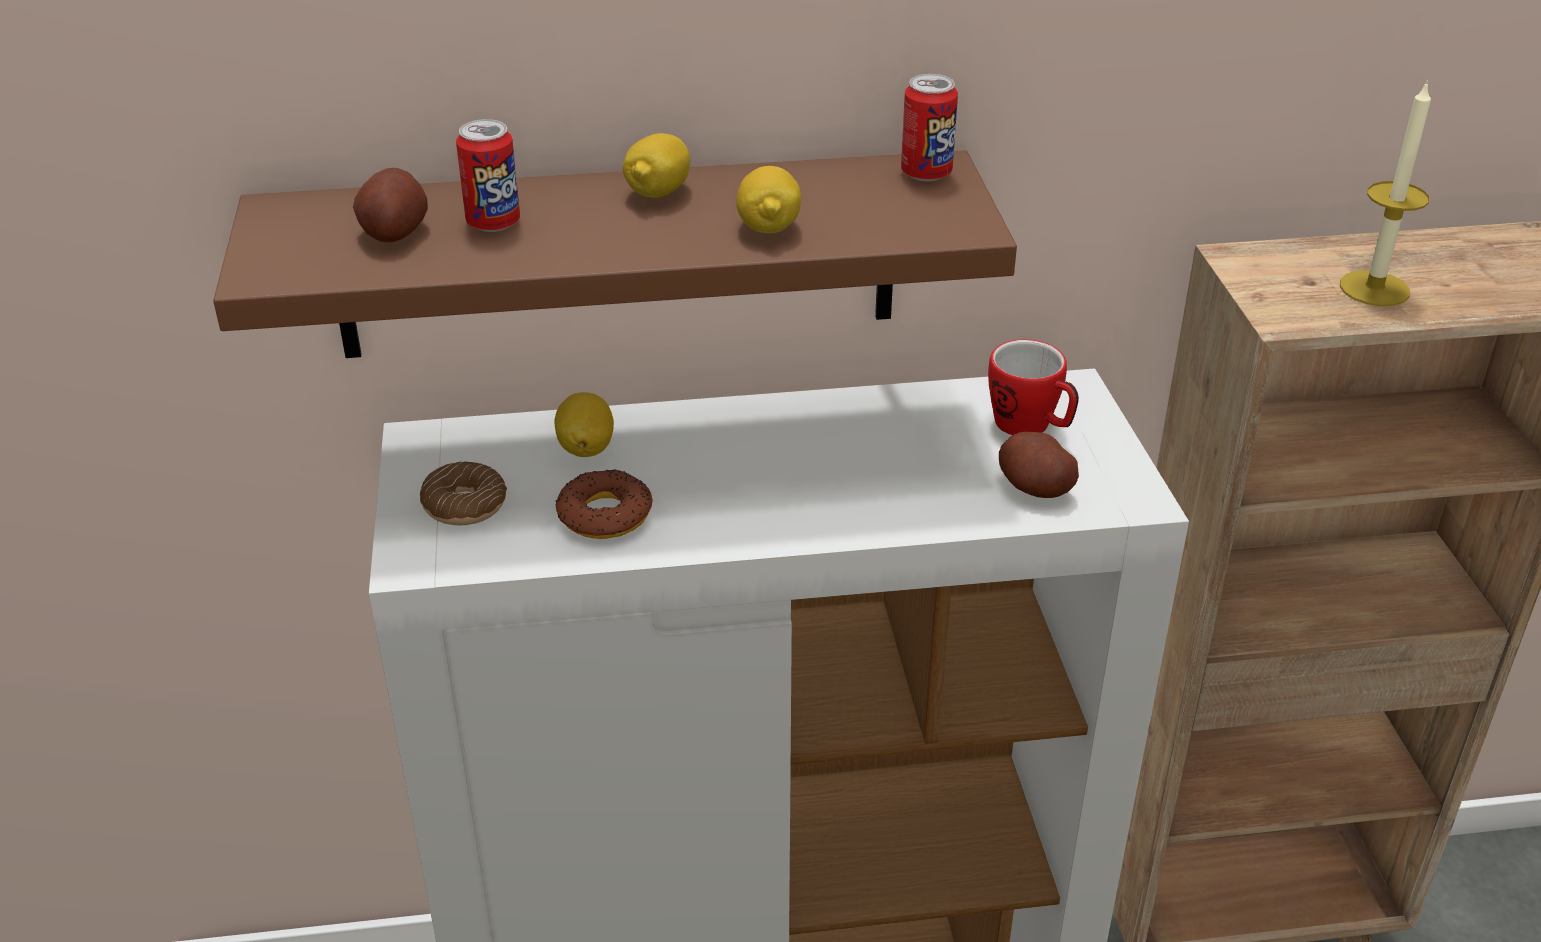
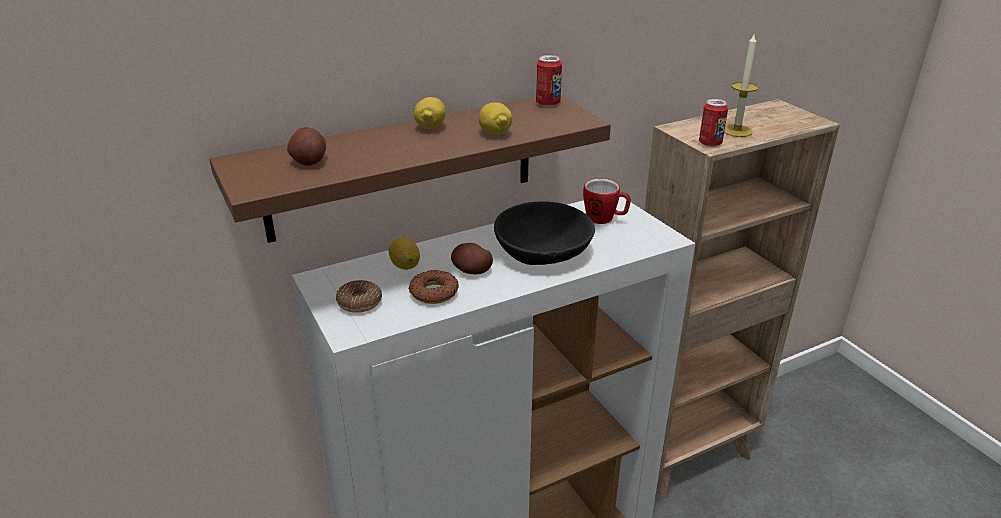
camera: 20 degrees left, 5 degrees down
(493, 223) = (358, 150): can -> can (710, 143)
(861, 472) = (543, 251): none -> black bowl
(1034, 487) = (623, 242): potato -> potato (471, 270)

